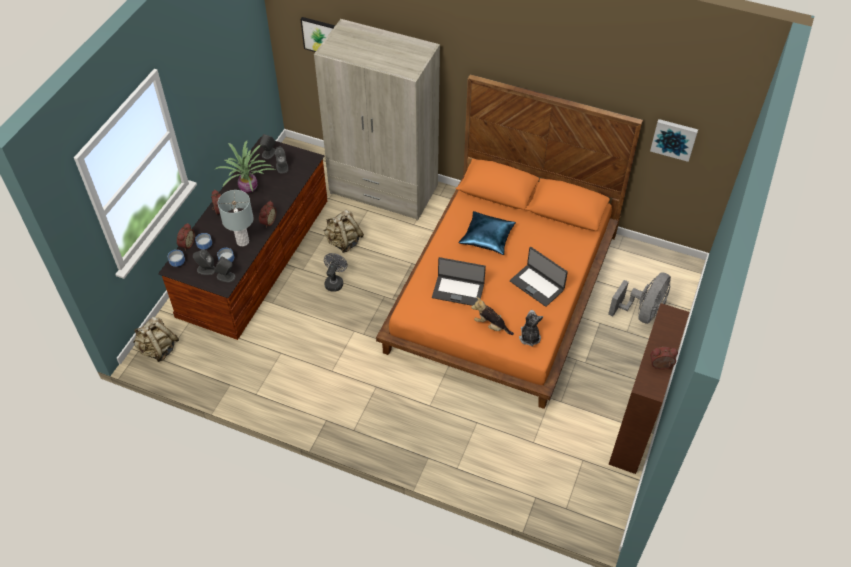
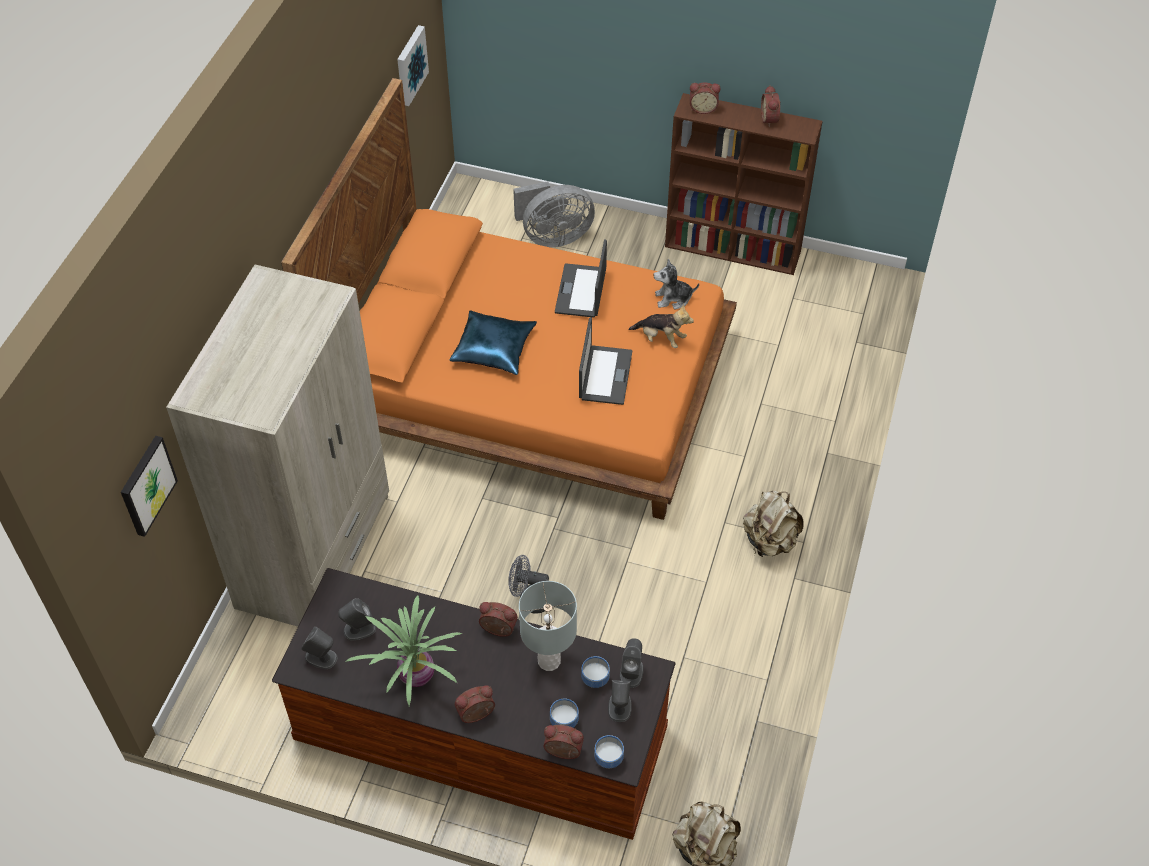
camera: 95 degrees left, 0 degrees up
(344, 242) = (440, 597): beige backpack -> beige backpack (769, 541)
(491, 325) = (661, 338): plush toy -> plush toy turned 90 degrees counterclockwise
(537, 285) = (581, 291): laptop -> laptop turned 150 degrees clockwise
(642, 312) = (553, 237): grey fan -> grey fan turned 135 degrees clockwise
(671, 322) = (703, 108): none -> alarm clock

